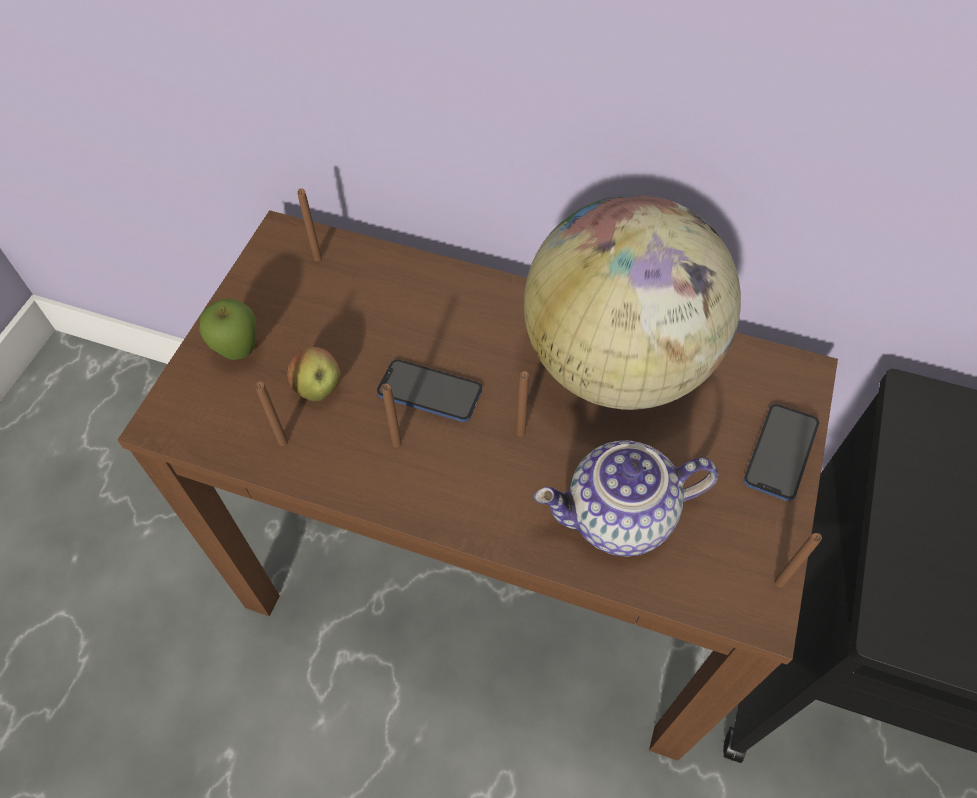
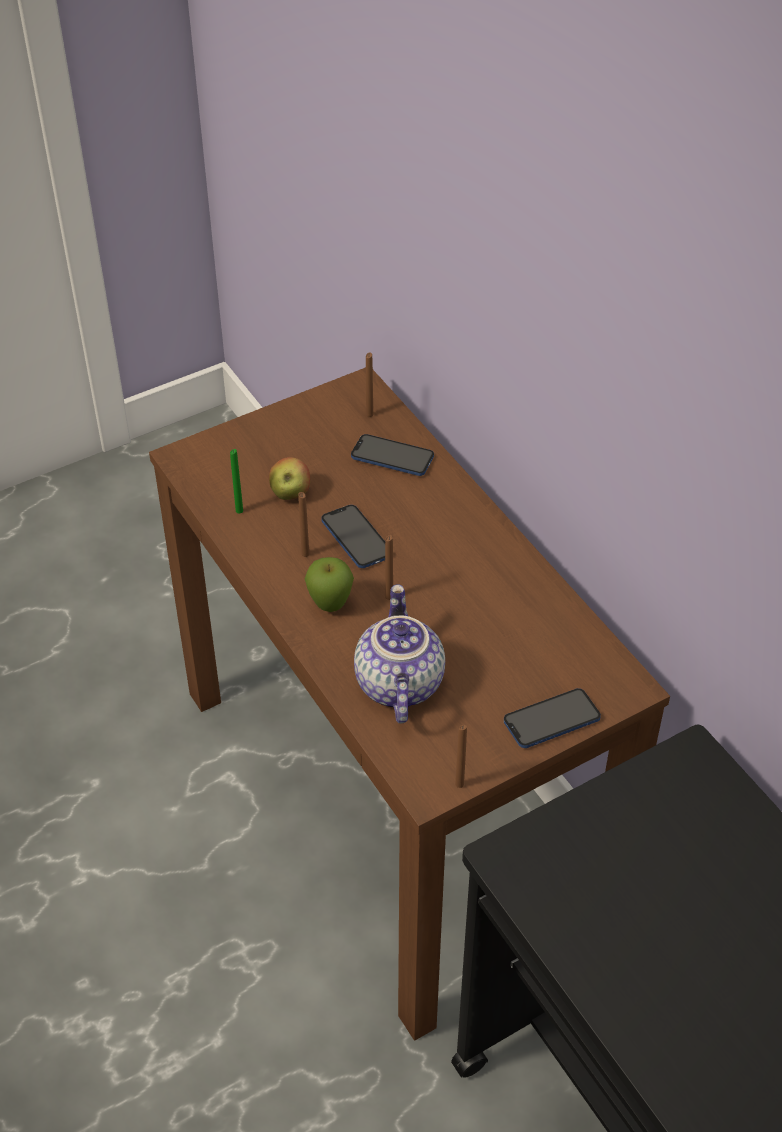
camera: 40 degrees right, 10 degrees down
(239, 353) = (263, 444): apple -> apple (330, 607)
(283, 442) = (239, 511): brown candle -> green candle
(381, 287) = (392, 457): none -> phone
(617, 363) = (501, 598): globe -> none
(618, 519) = (396, 683): teapot -> teapot turned 60 degrees clockwise

